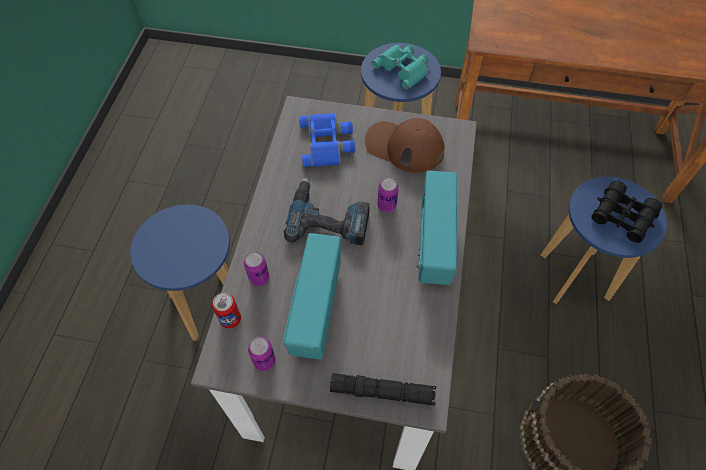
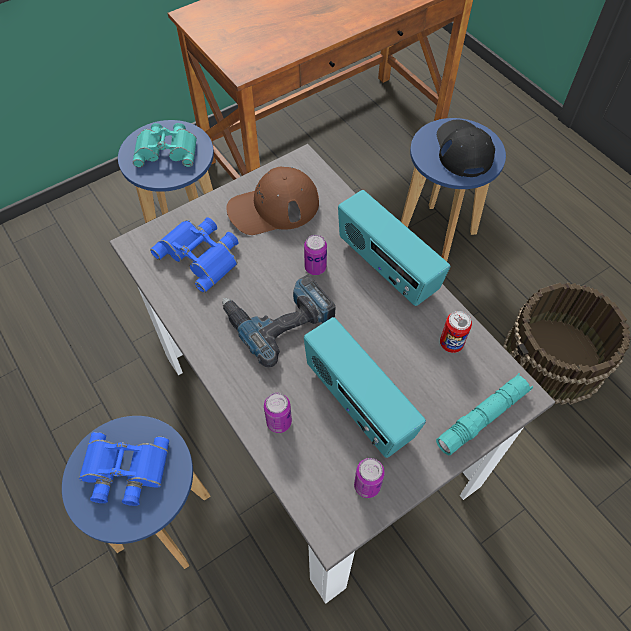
camera: 45 degrees left, 0 degrees up
(180, 241) = (124, 471): none -> blue binoculars
(230, 319) = (296, 480): can -> can (451, 343)
(382, 392) = (483, 417): black flashlight -> turquoise flashlight
(622, 216) = (463, 150): black binoculars -> black cap

